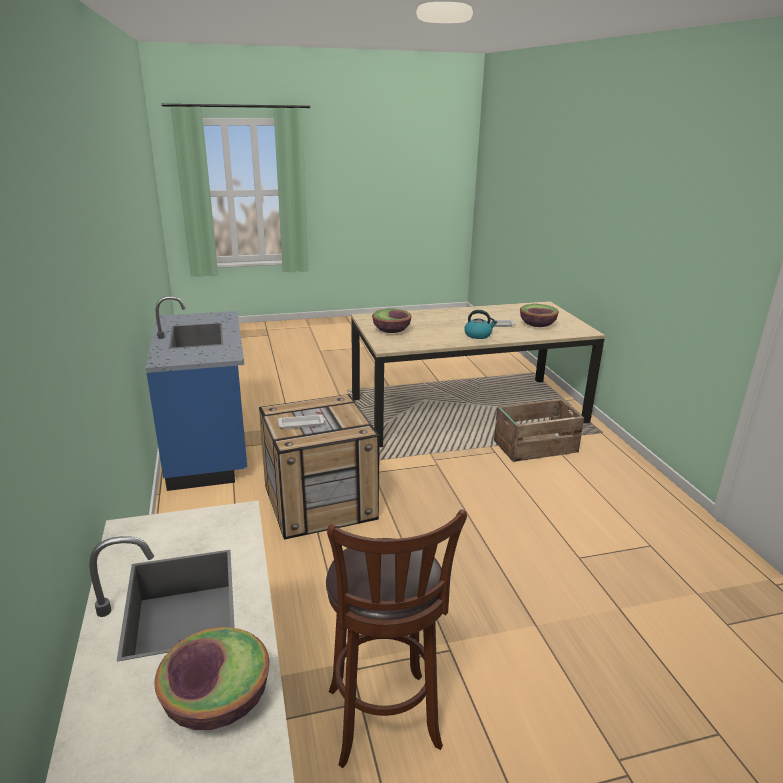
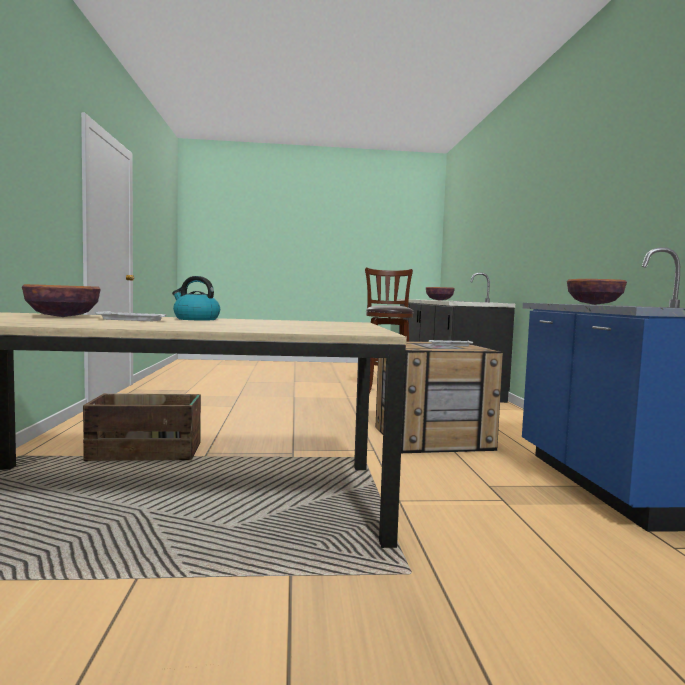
camera: 170 degrees left, 20 degrees down
(391, 331) = (333, 326): bowl -> bowl (594, 304)

